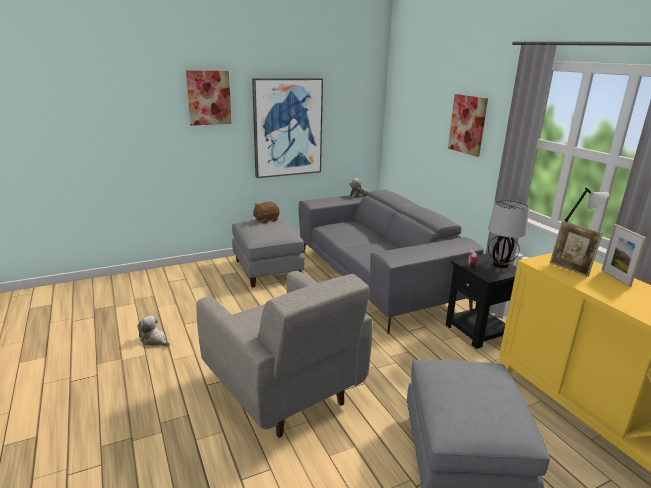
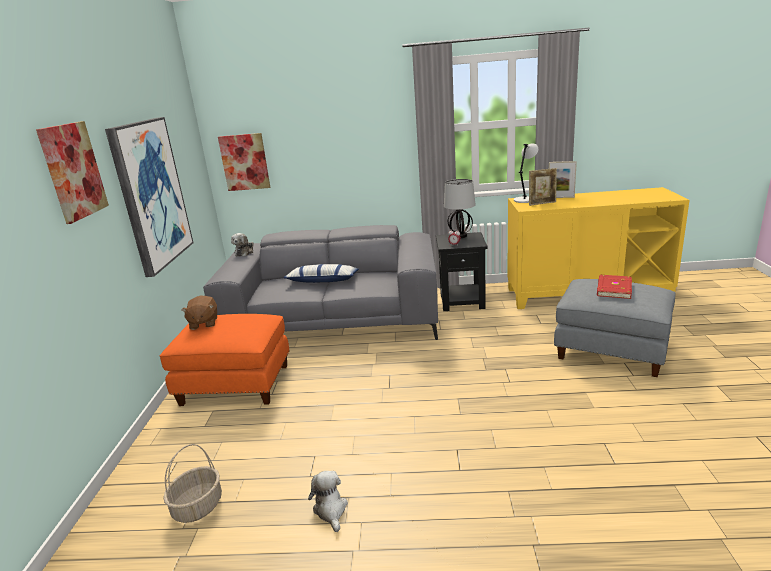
camera: 60 degrees left, 0 degrees up
(150, 297) = (197, 507): none -> basket
(154, 340) = (330, 510): plush toy -> plush toy turned 105 degrees clockwise
(268, 269) = (236, 384): grey ottoman -> orange ottoman
(284, 391) = (496, 416): grey armchair -> none
(370, 239) = (323, 281): none -> pillow
(467, 124) = (354, 132): picture -> picture (244, 162)
(471, 387) = (613, 289): none -> red book

